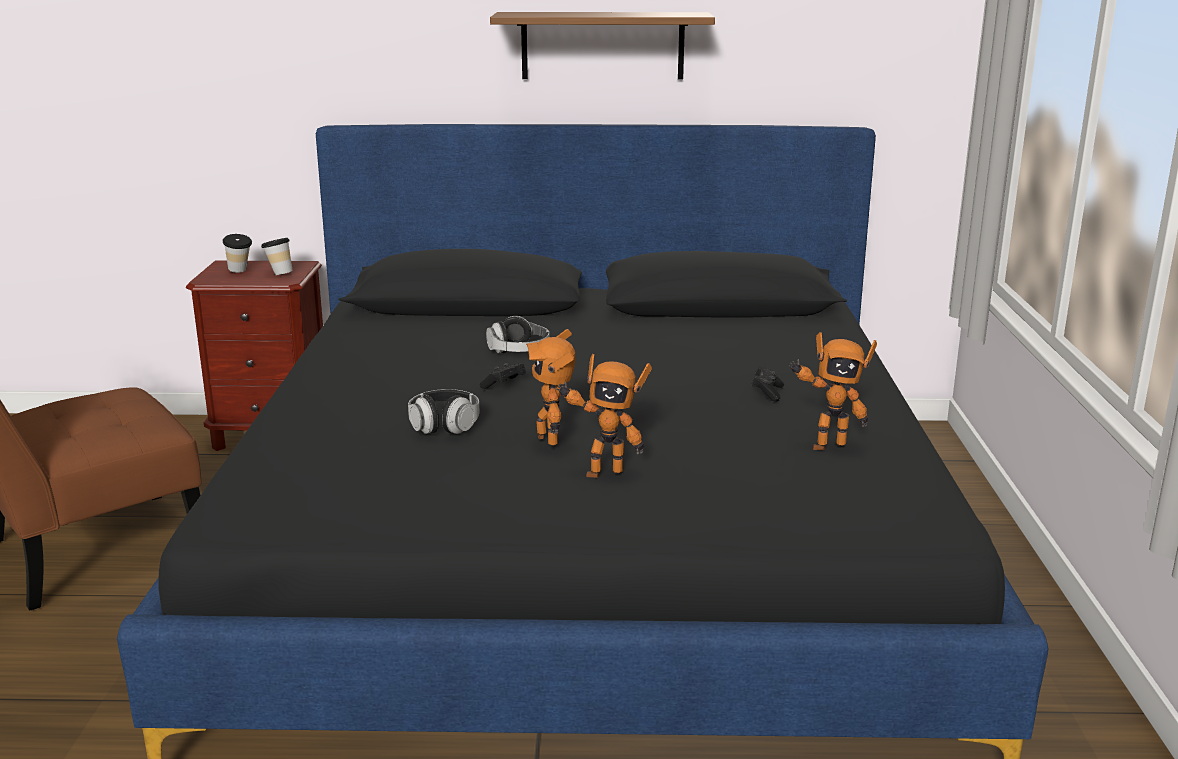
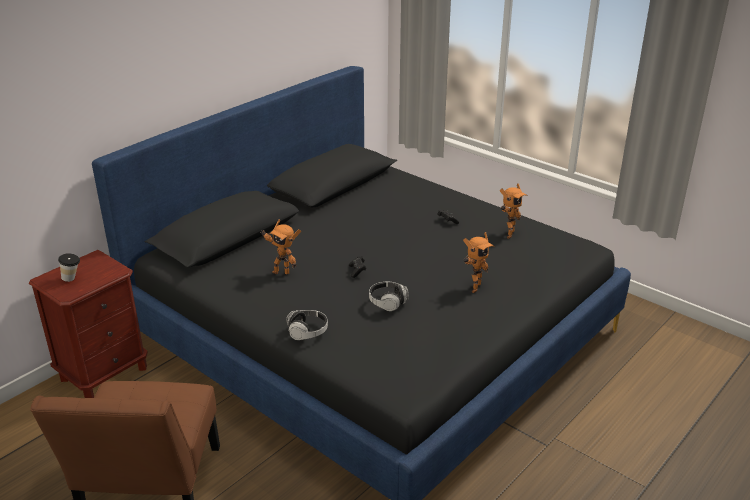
camera: 50 degrees left, 10 degrees up
(279, 274) = (101, 268): cup -> none
(519, 352) = (318, 251): headphones -> headphones (307, 332)
(551, 439) = (430, 285): toy robot -> toy robot (281, 272)
(602, 45) = (234, 57): shelf -> none

